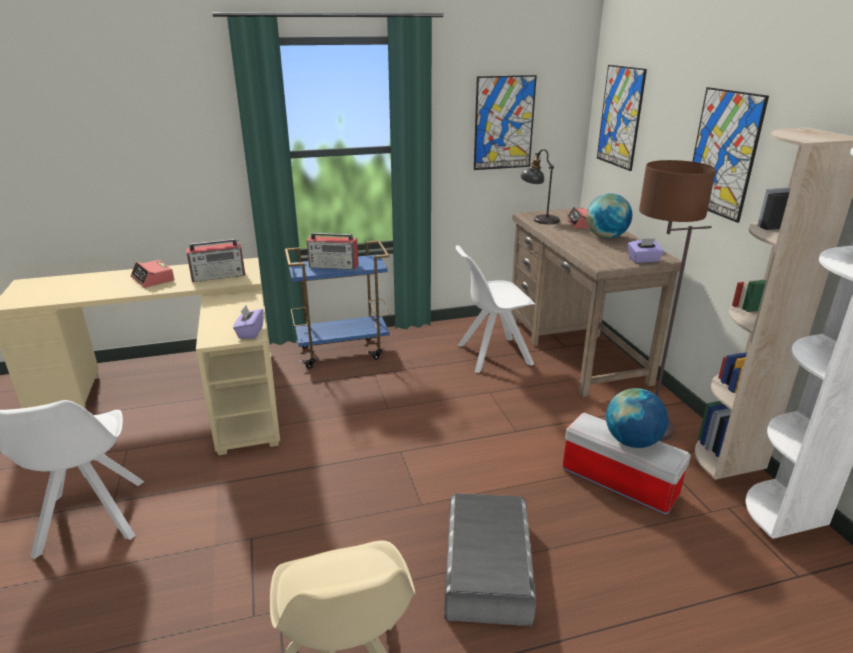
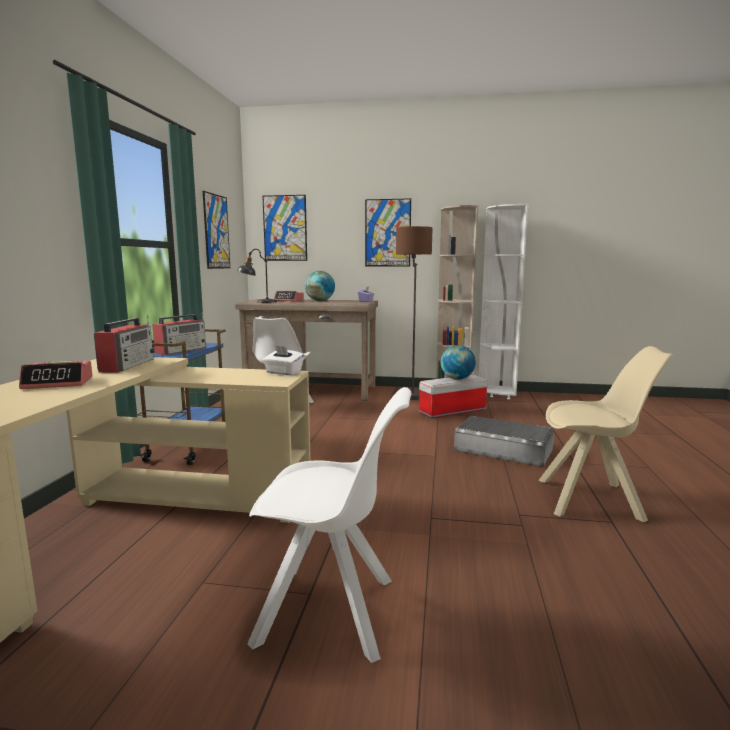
camera: 65 degrees left, 15 degrees down
(250, 332) = (283, 373): purple tissue box -> white tissue box

